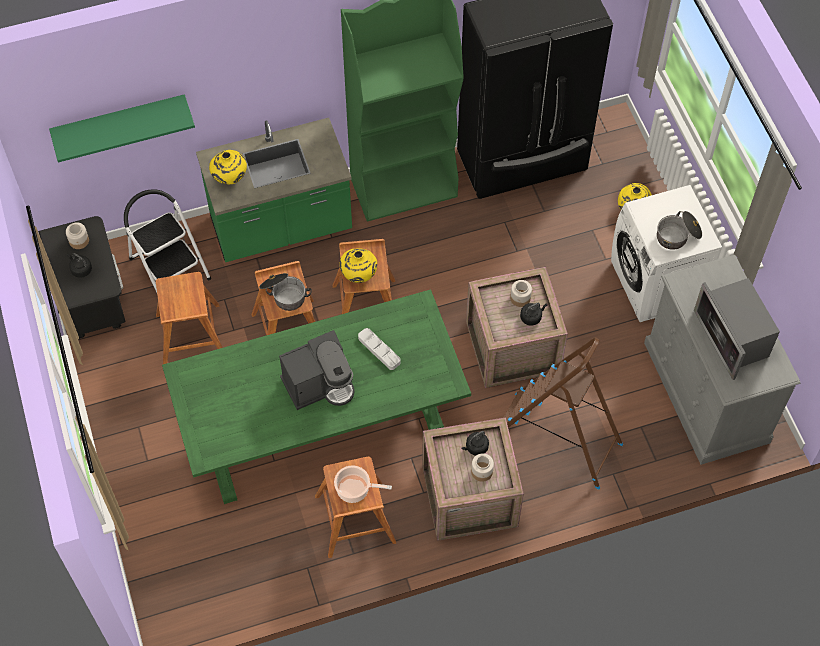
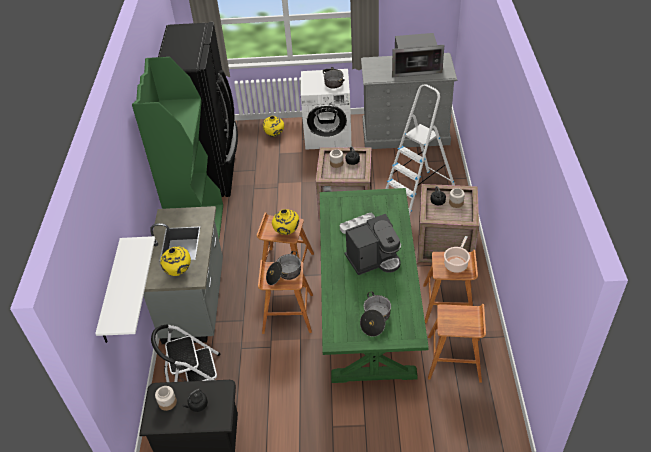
camera: 70 degrees left, 15 degrees down
(120, 121) = (112, 292): green shelf -> white shelf
(191, 337) = (265, 375): brown stool -> brown stool (455, 358)
(221, 408) = (375, 319): none -> cooking pot
(281, 227) = (196, 302): green counter -> grey counter
(319, 384) = (374, 259): coffee machine -> coffee machine turned 75 degrees clockwise
(556, 440) = (417, 197): brown step ladder -> white step ladder

